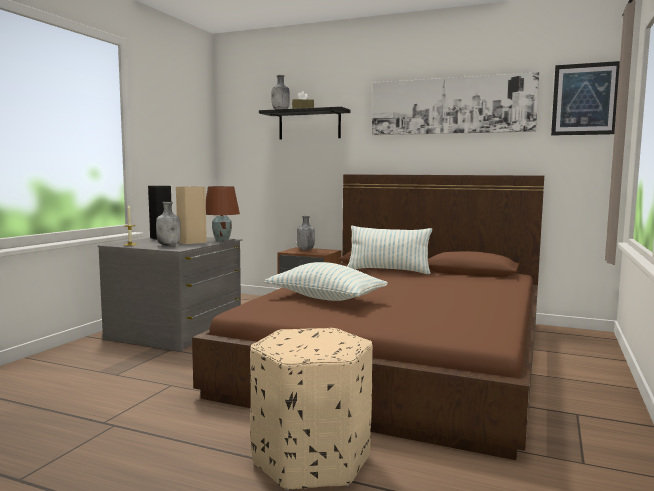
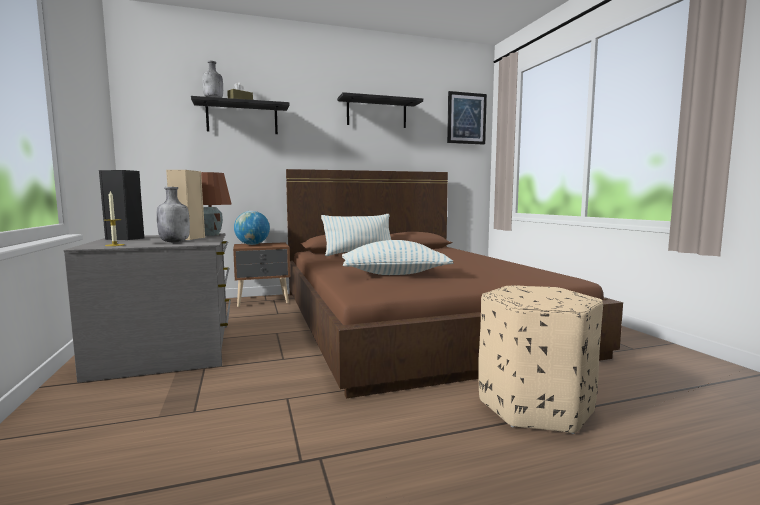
camera: 40 degrees left, 0 degrees up
(305, 249) = (252, 244): grey bottle -> globe
(450, 106) = (376, 113): picture -> black shelf

